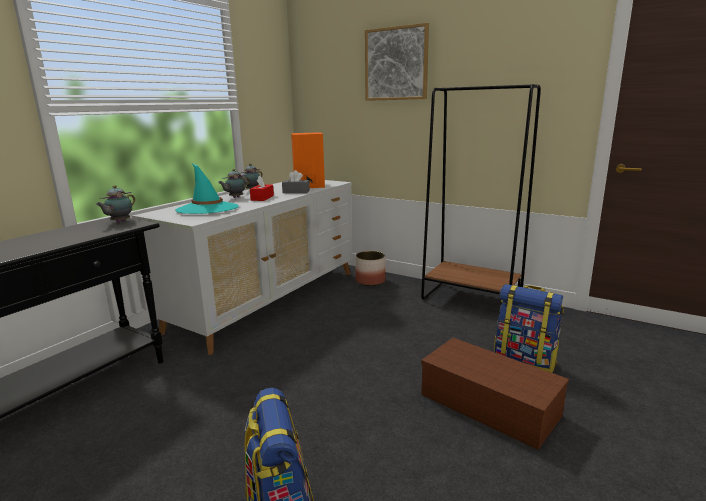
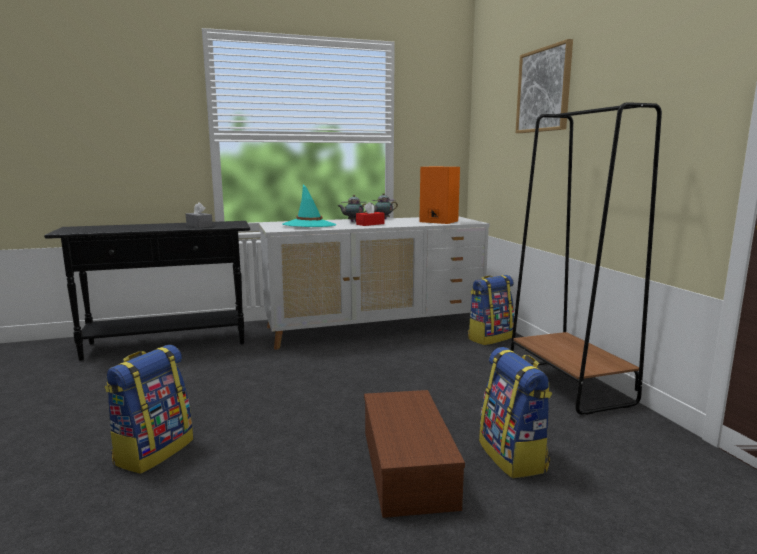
camera: 40 degrees right, 5 degrees down
(119, 222) = (233, 223): teapot -> none
(296, 192) = (411, 223): grey tissue box -> grey tissue box (199, 226)
(370, 281) = (489, 338): planter -> backpack

